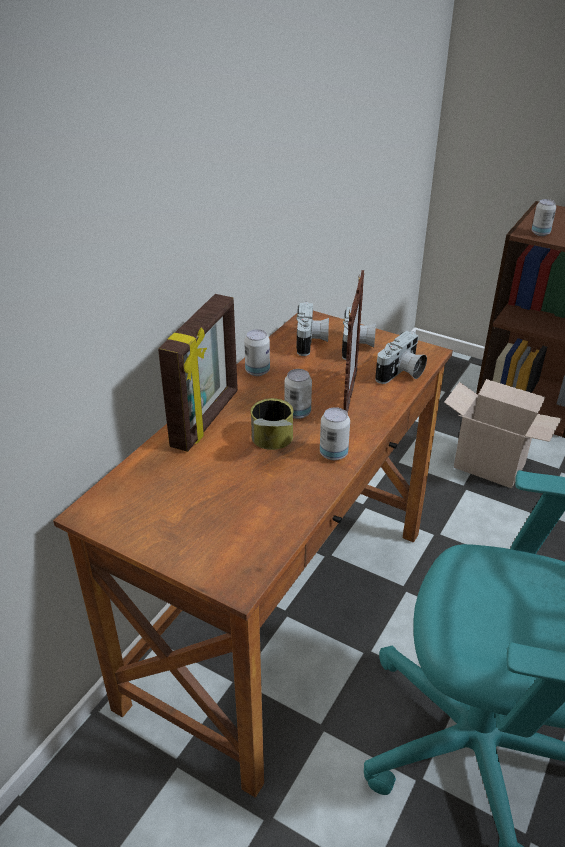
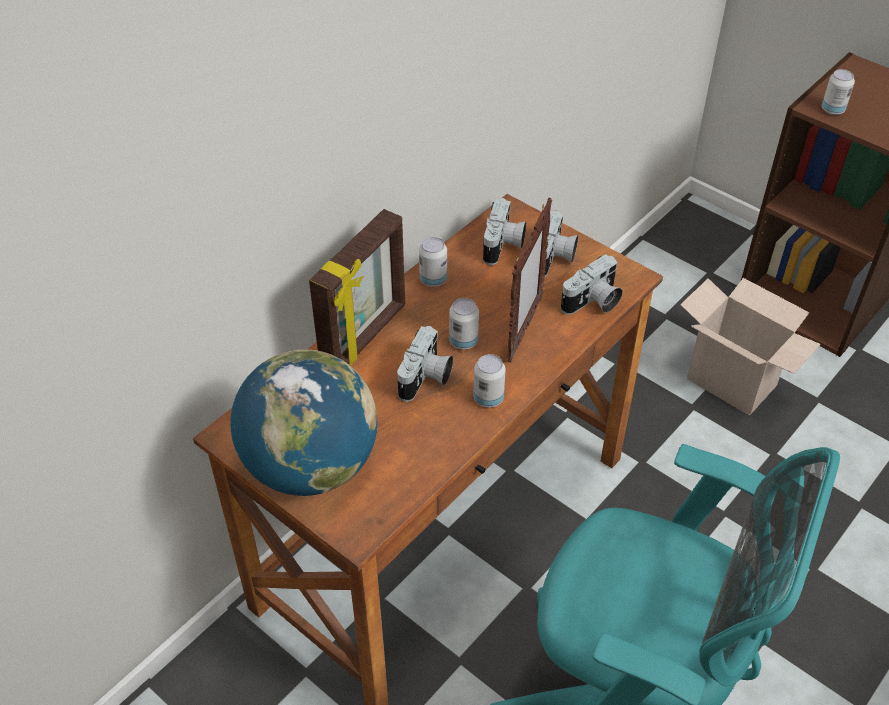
camera: 10 degrees right, 10 degrees up
(177, 529) = (310, 466): none -> globe
(272, 445) = (426, 379): can -> camera

